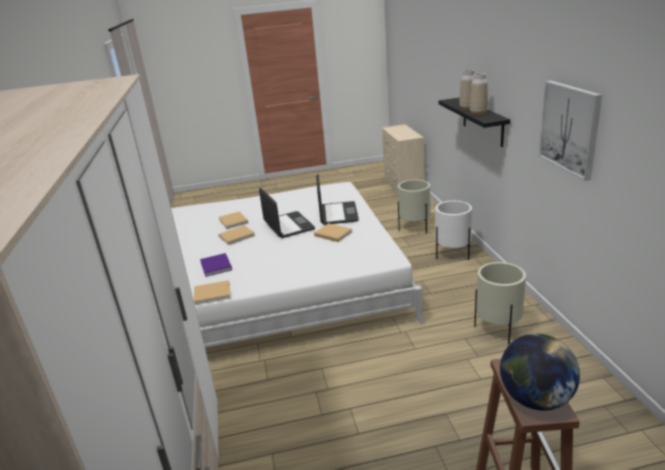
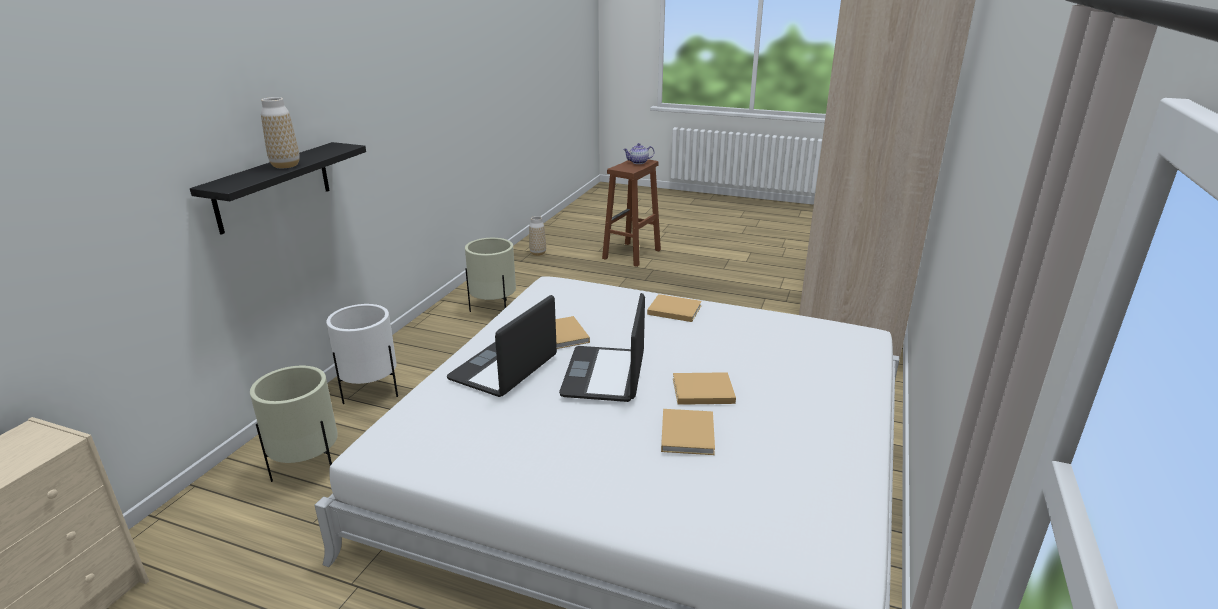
camera: 150 degrees left, 0 degrees up
(213, 293) = (779, 317): beige book -> beige book (673, 309)
(216, 266) = (762, 350): purple book -> none
(478, 113) = (314, 156): vase -> vase (538, 253)
(535, 399) = (638, 162): globe -> teapot
(569, 128) = (409, 98): picture -> none

